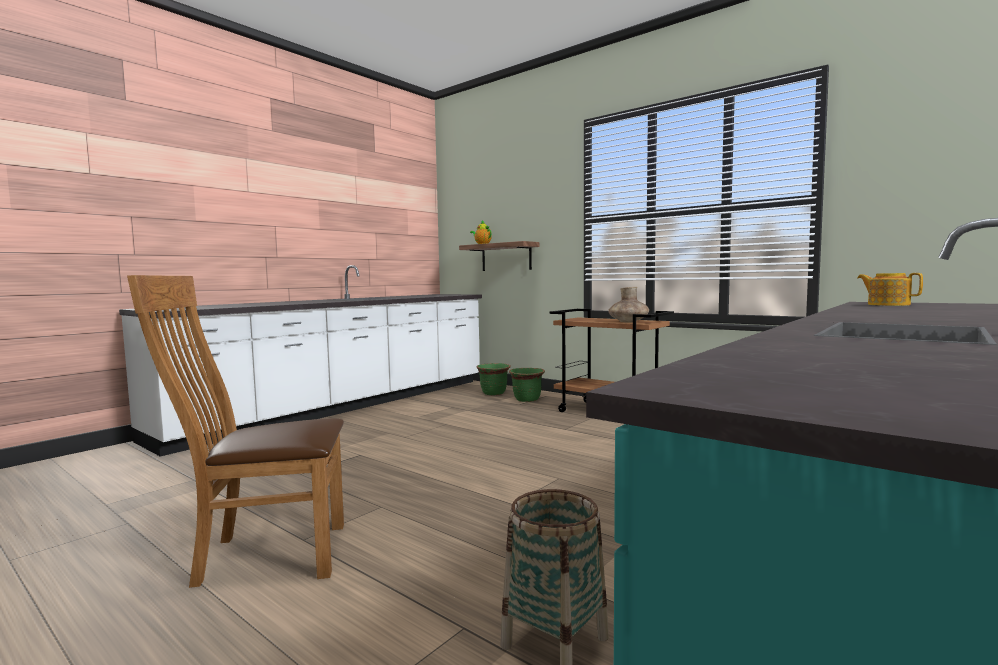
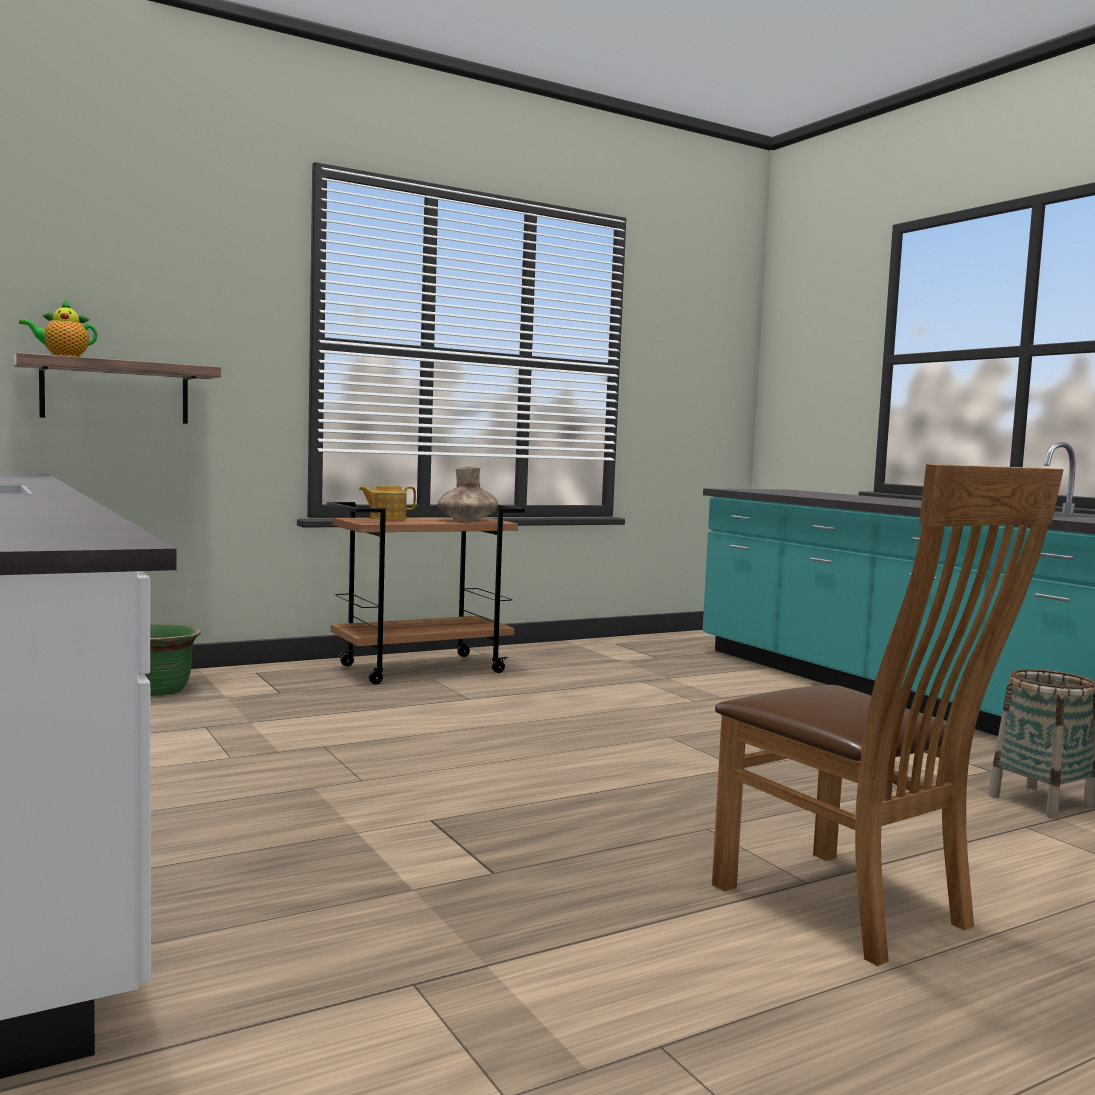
camera: 70 degrees left, 0 degrees up
(264, 555) = (854, 909): brown chair -> brown chair turned 45 degrees counterclockwise
(527, 399) = (258, 684): green planter -> none
(887, 304) = (770, 491): teapot -> teapot (387, 518)

